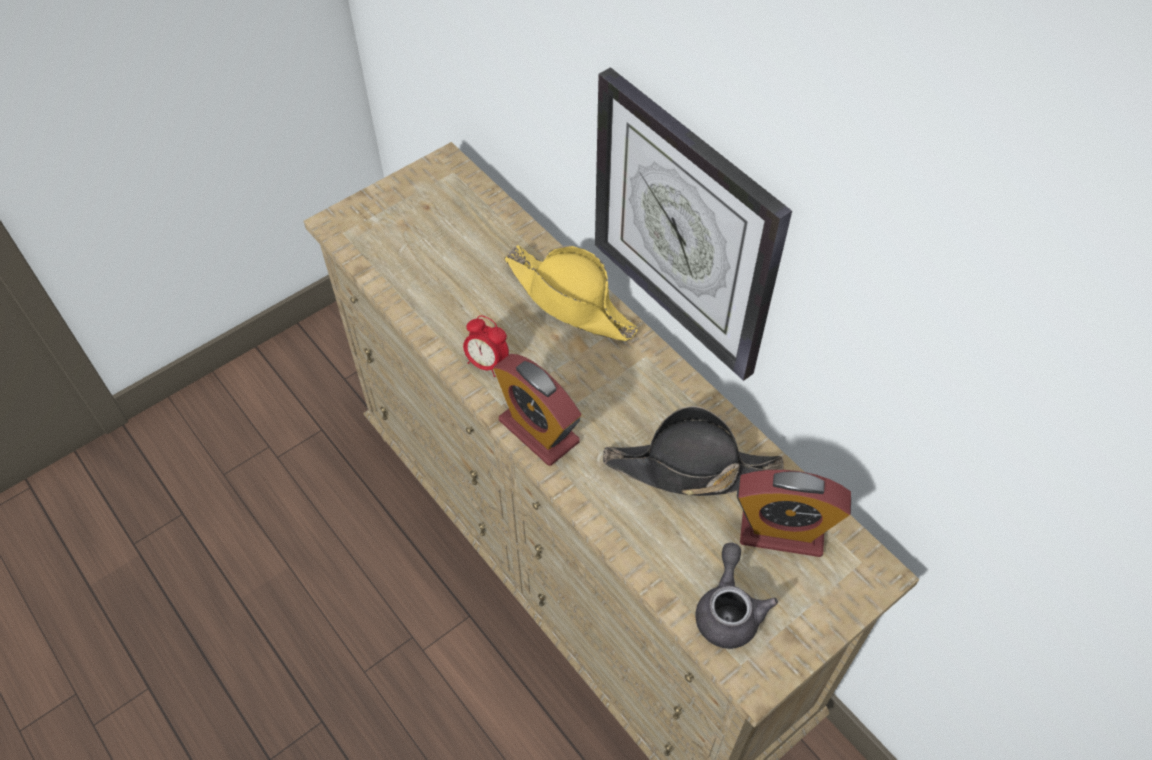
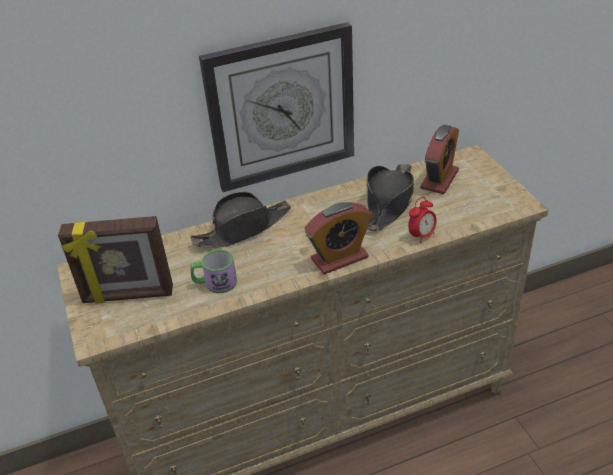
camera: 70 degrees left, 15 degrees down
(412, 227) = (128, 296): none -> picture frame
(454, 304) = (215, 283): none -> mug
(487, 363) = (275, 274): alarm clock -> alarm clock (421, 236)
(571, 301) = (243, 228): yellow hat -> black hat
(728, 610) = (482, 206): grey teapot -> none

